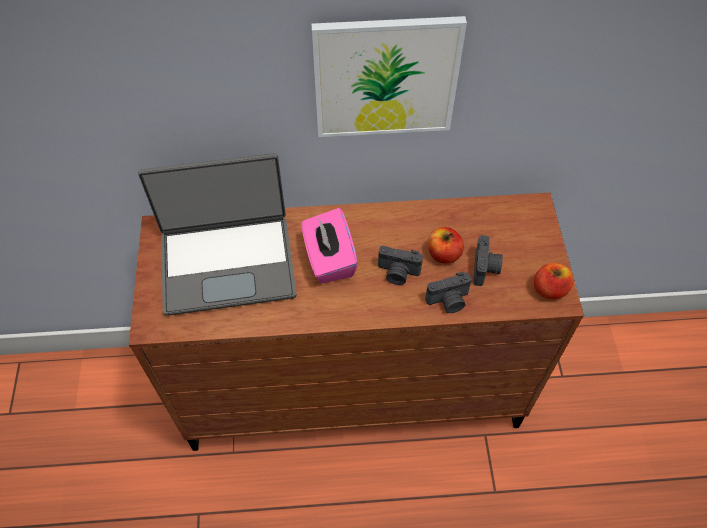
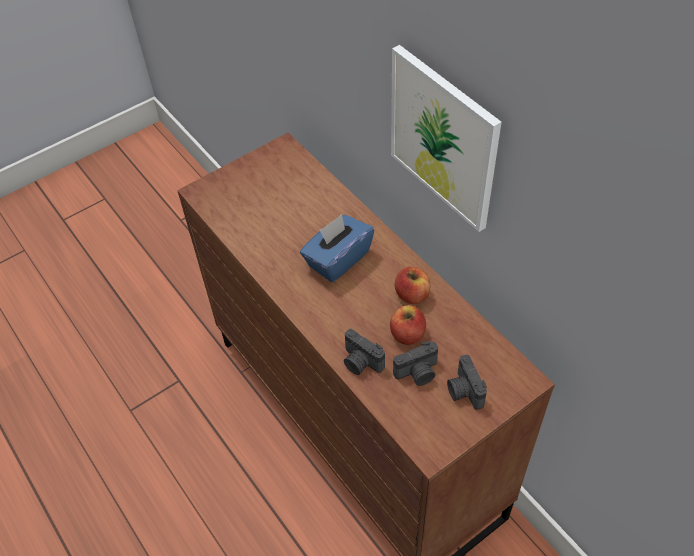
camera: 60 degrees right, 5 degrees down
(228, 263) = (285, 202): laptop -> none
(329, 259) = (338, 259): pink tissue box -> blue tissue box
(397, 273) = (360, 312): camera -> camera (464, 391)
(549, 289) = (435, 436): apple -> apple (412, 295)

